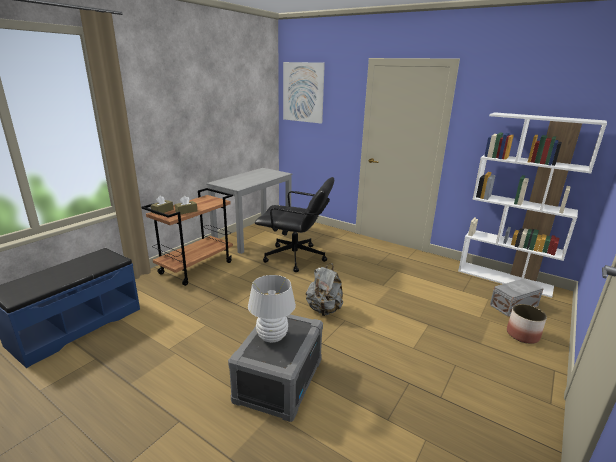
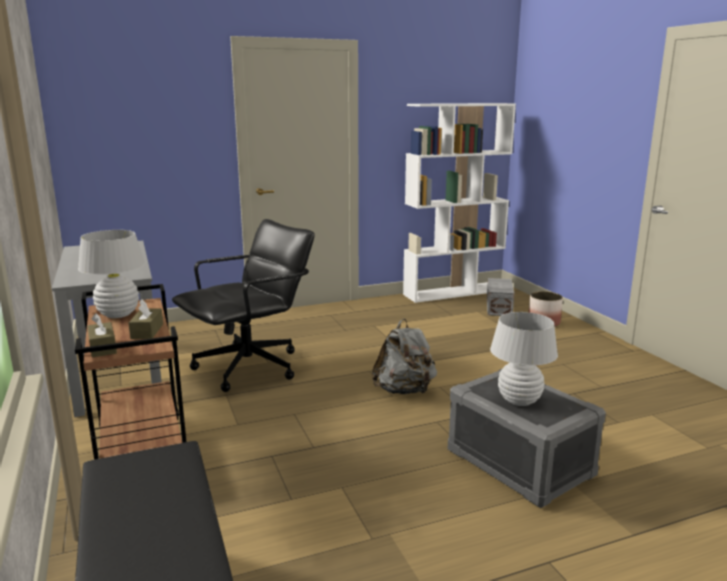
camera: 55 degrees left, 5 degrees down
(201, 201) = (118, 314): none -> white table lamp
(303, 92) = (106, 95): picture -> none

